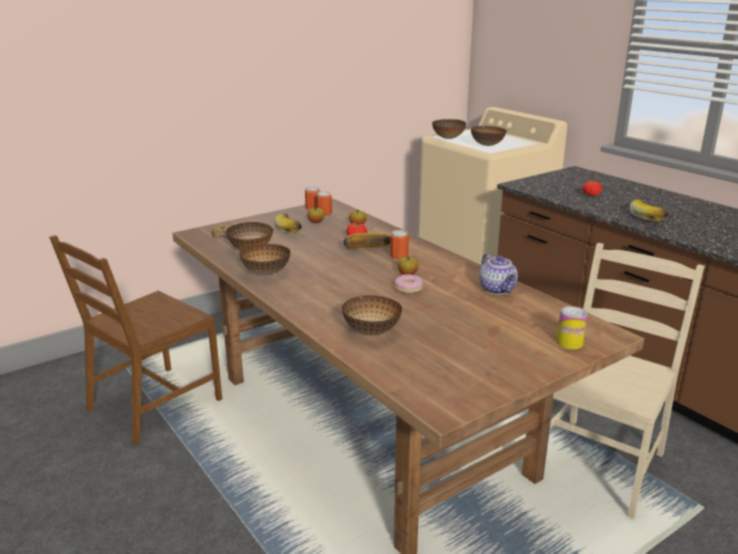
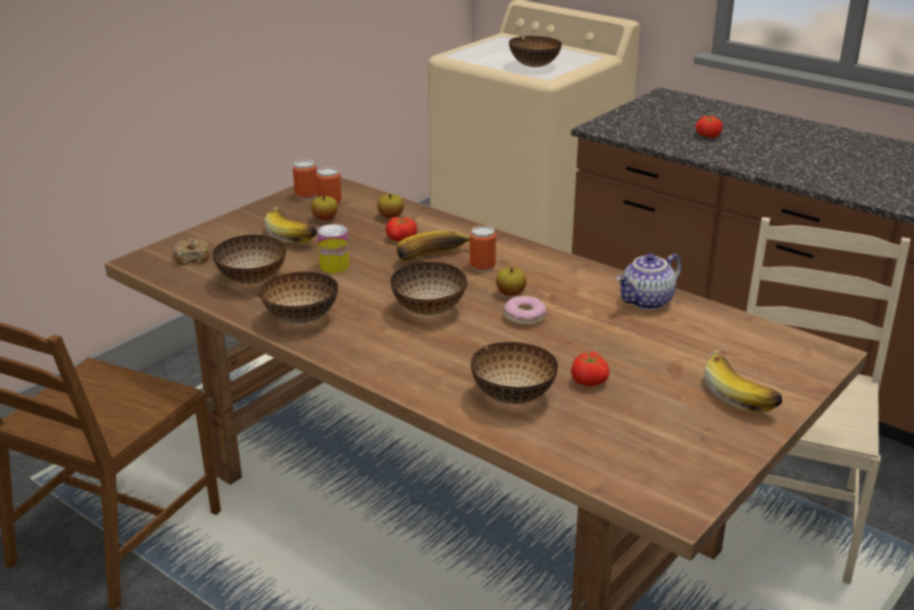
camera: 15 degrees left, 5 degrees up
(429, 329) = (590, 380): none -> tomato
(448, 138) = (469, 57): bowl -> bowl (428, 310)
(498, 289) = (647, 302): teapot -> teapot turned 90 degrees clockwise
(569, 342) = (781, 373): can -> can (334, 266)
(648, 217) = (800, 165): banana -> banana (742, 393)

